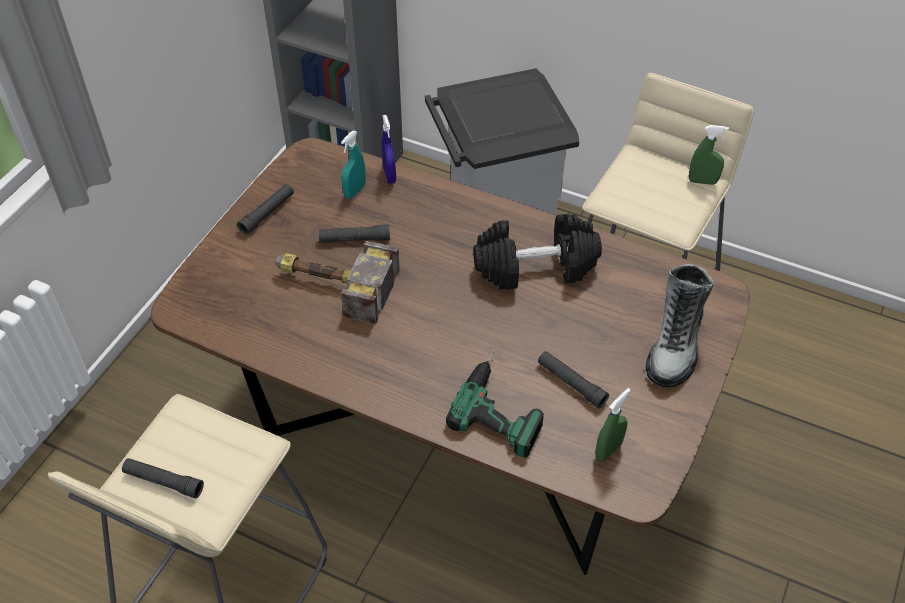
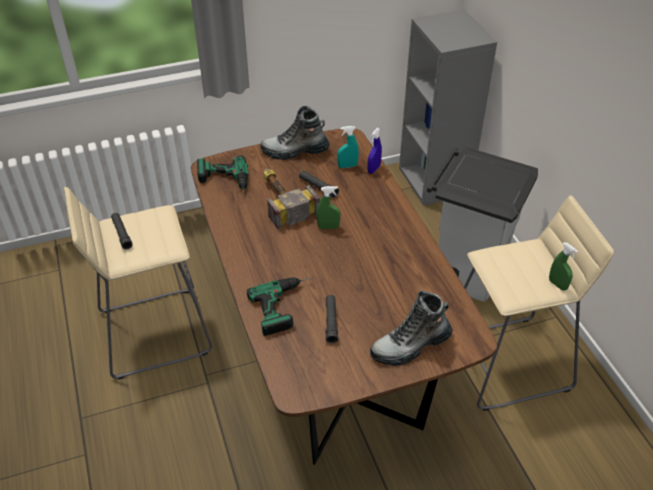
camera: 45 degrees right, 5 degrees down
(230, 313) = (224, 182): none -> power drill
(267, 213) = (295, 151): black flashlight -> boot
(535, 267) = (388, 258): black dumbbell -> none
(608, 450) = (306, 364): green spray bottle -> green spray bottle (328, 227)

